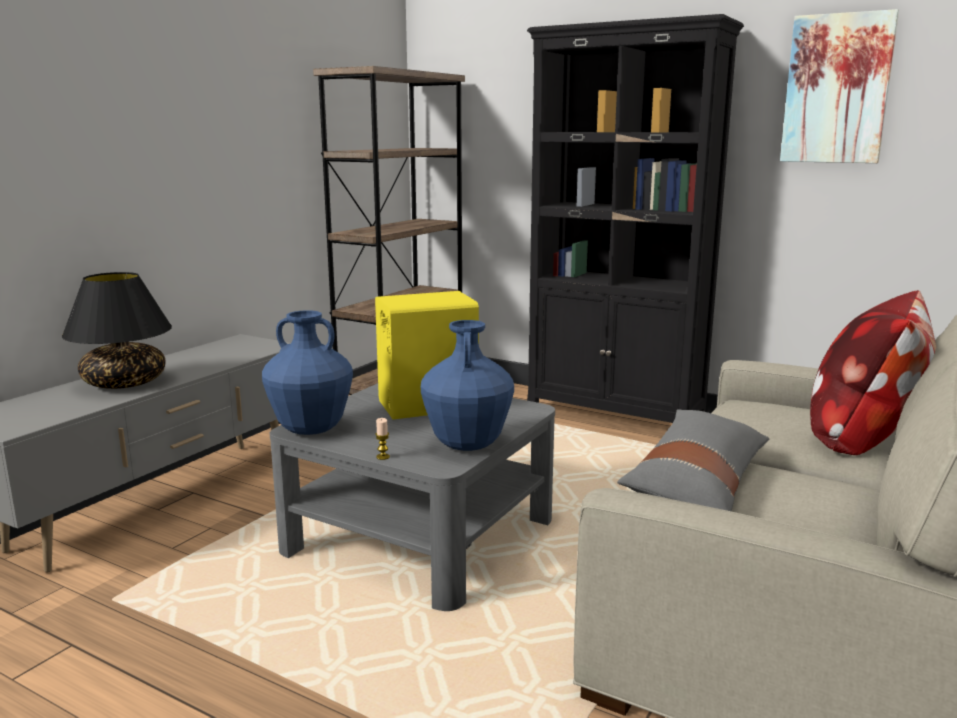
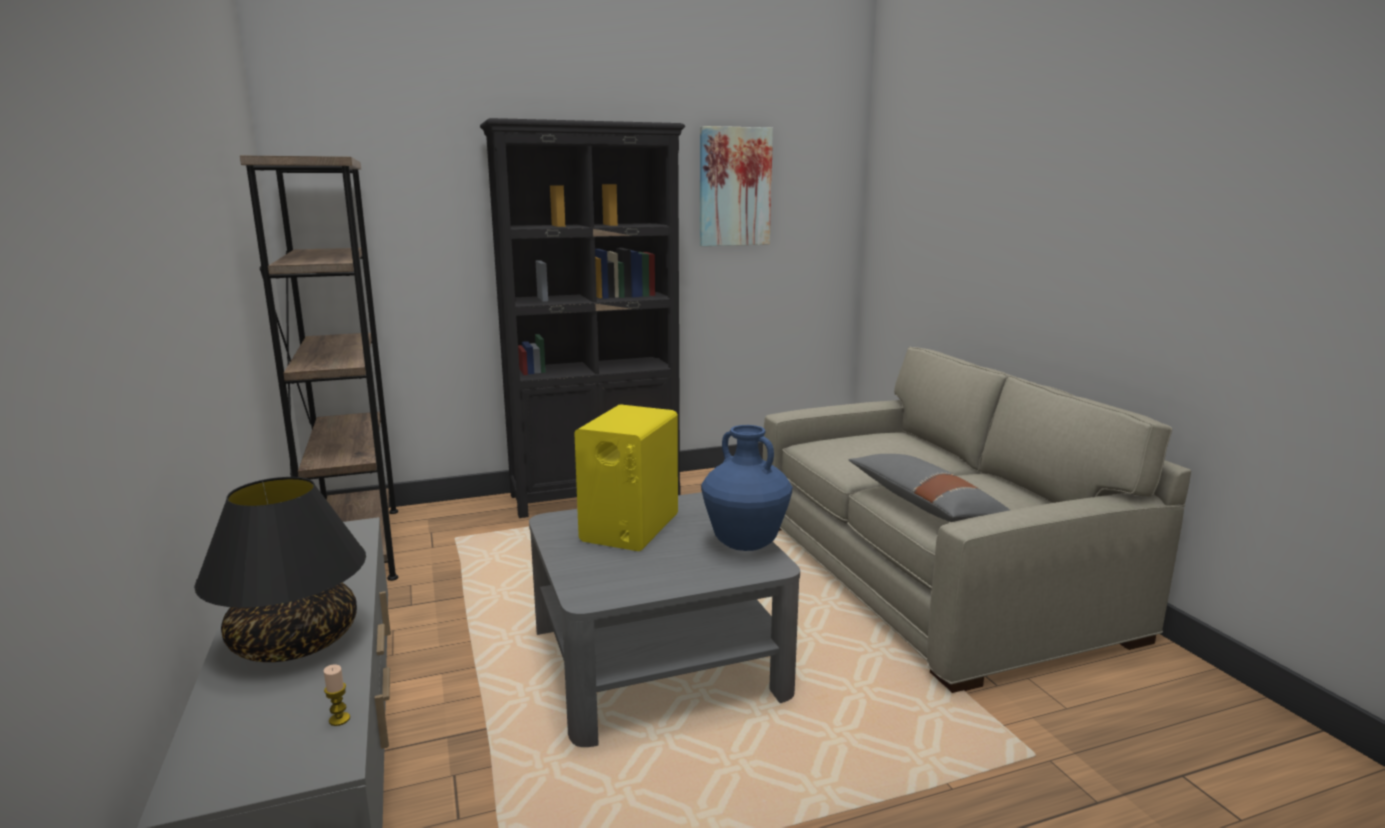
camera: 50 degrees left, 0 degrees up
(311, 430) = (602, 591): blue vase -> none
(383, 457) = (719, 582): candle -> candle (339, 719)
(864, 435) = (910, 443): pillow -> none

